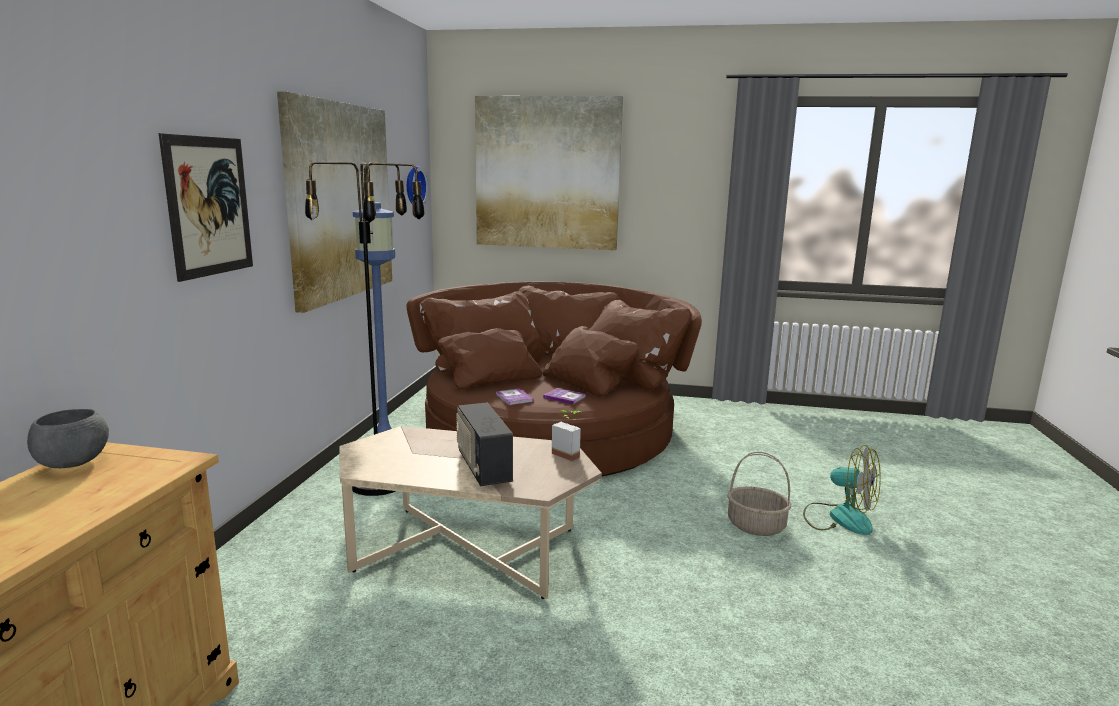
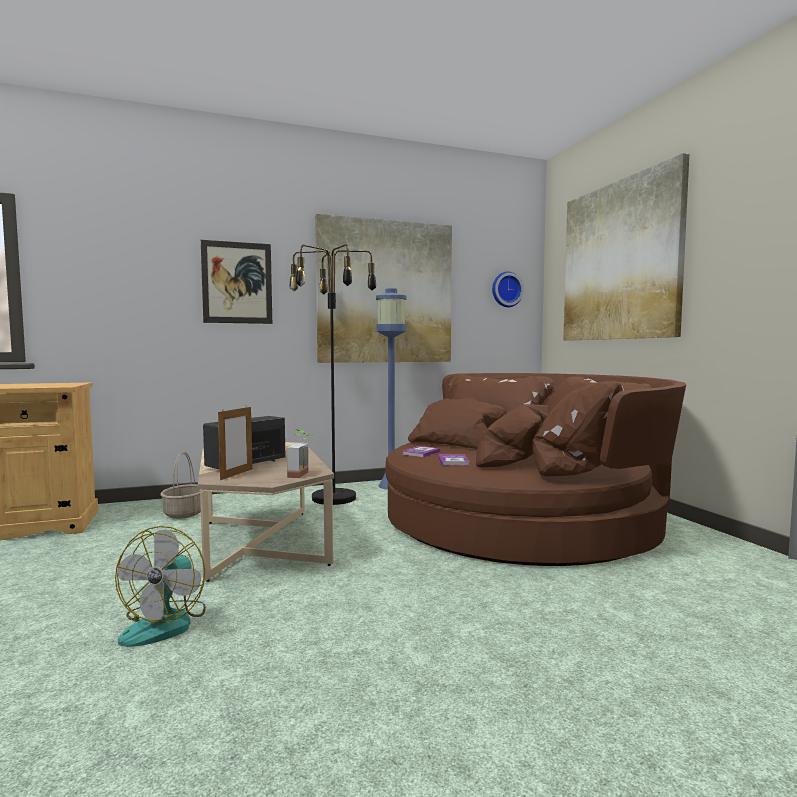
camera: 60 degrees right, 10 degrees down
(74, 464) = (57, 383): grey bowl -> none
(529, 478) = (236, 474): none -> picture frame
(756, 526) = (459, 659): basket -> basket (184, 513)
(839, 518) = (589, 733): fan -> fan (166, 623)

